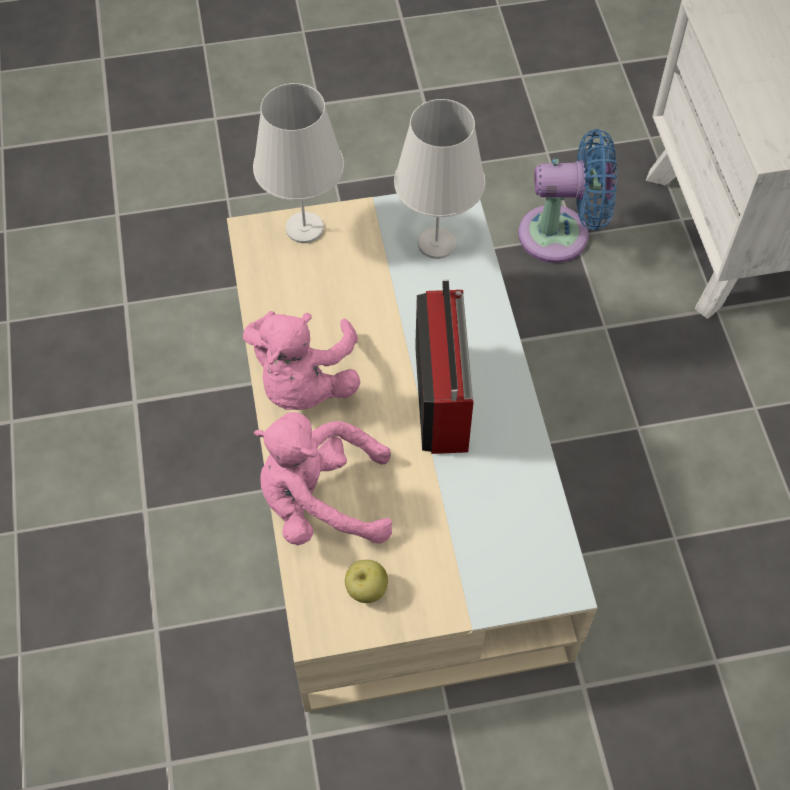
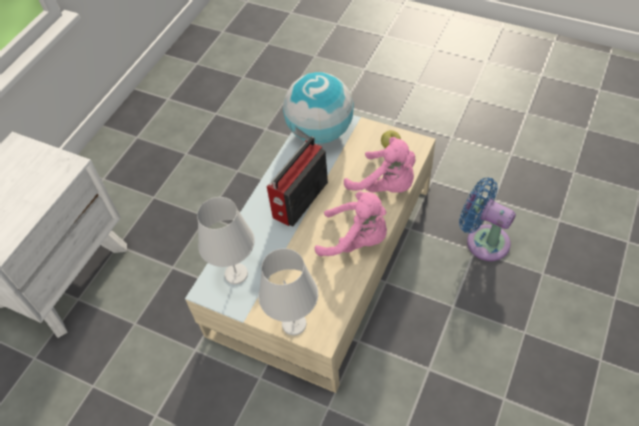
camera: 140 degrees left, 5 degrees down
(303, 382) = (356, 240): pink plush toy -> pink plush toy turned 60 degrees clockwise
(518, 546) = (320, 132): none -> globe
(562, 235) = (140, 327): blue fan -> blue fan (483, 240)

